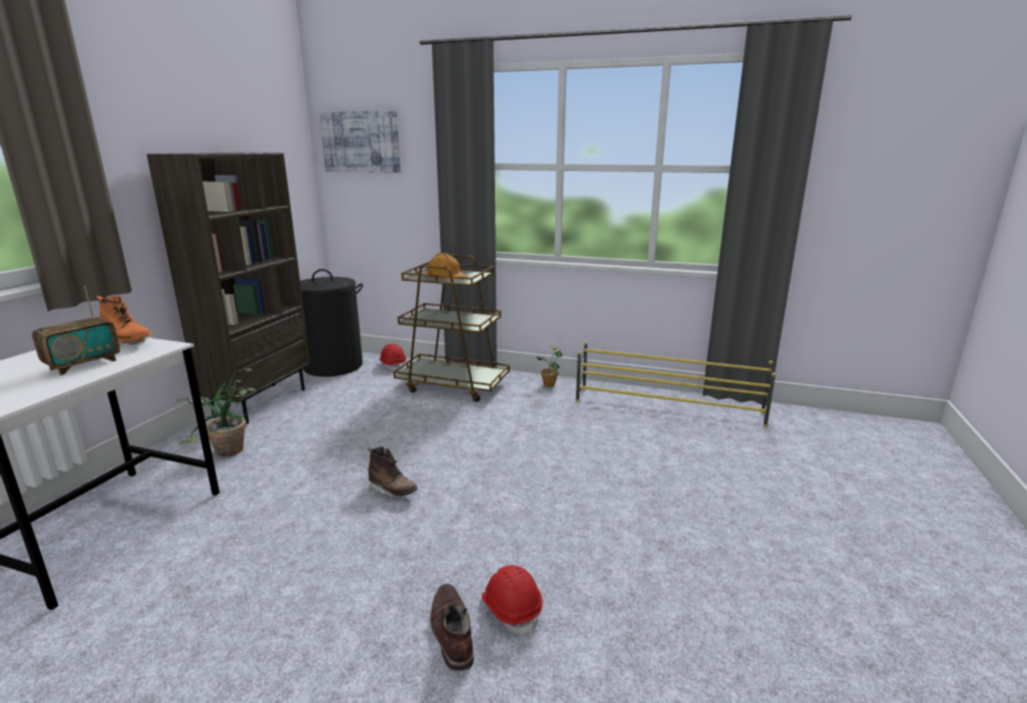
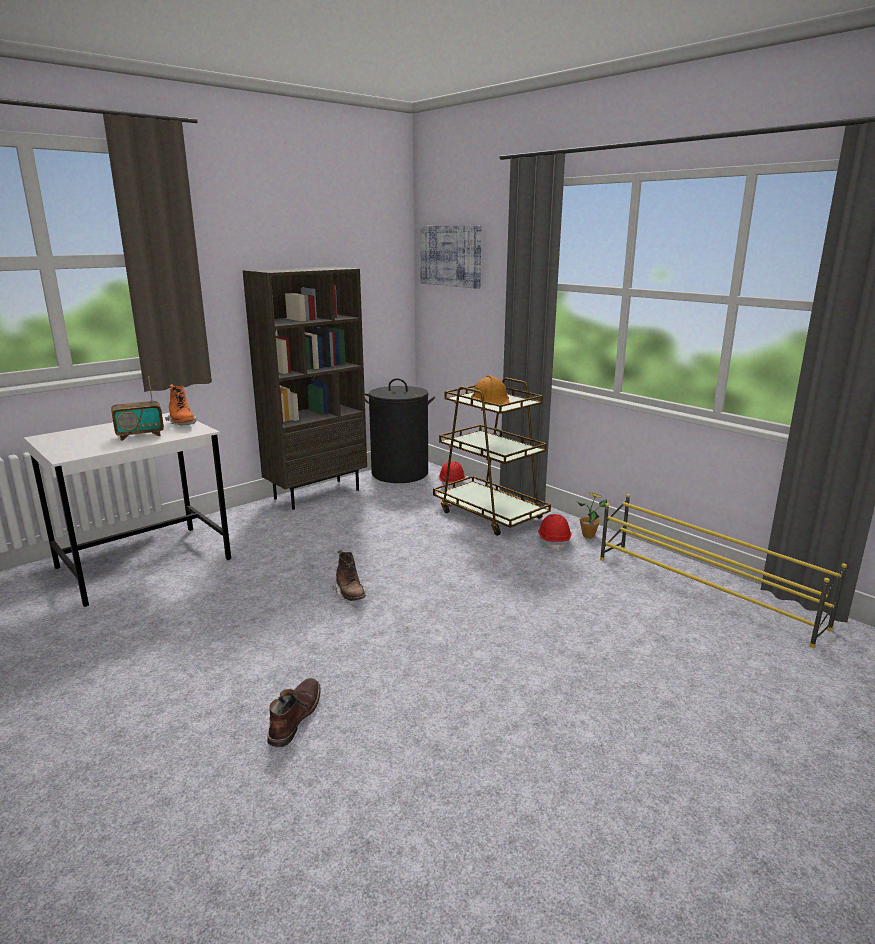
camera: 30 degrees right, 0 degrees up
(227, 454) = (259, 531): potted plant -> none
(511, 609) = (353, 720): red hard hat -> red hard hat (553, 541)

